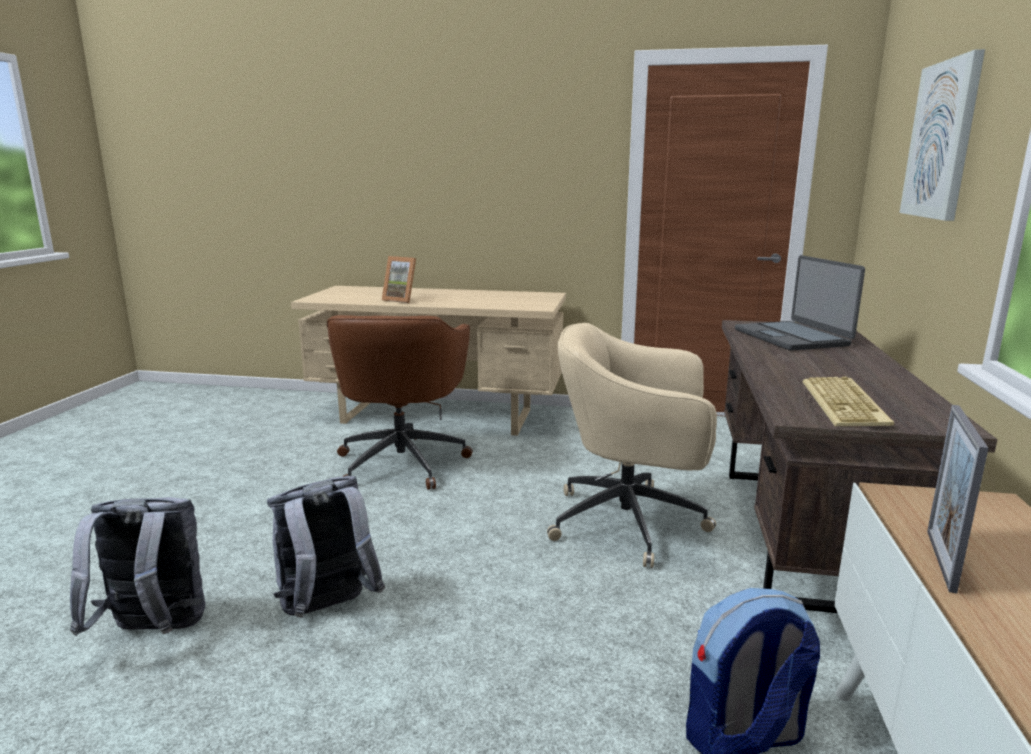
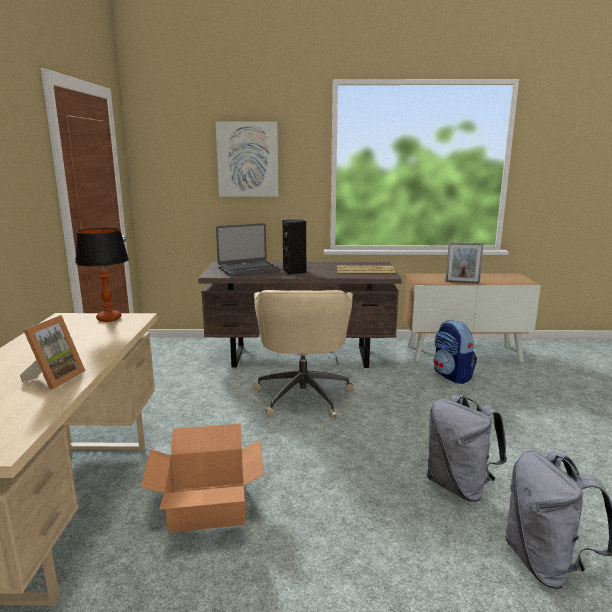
camera: 100 degrees left, 0 degrees up
(402, 461) = (208, 507): brown office chair -> cardboard box
(538, 302) = (108, 319): none -> table lamp
(793, 358) = (294, 271): none -> black speaker

